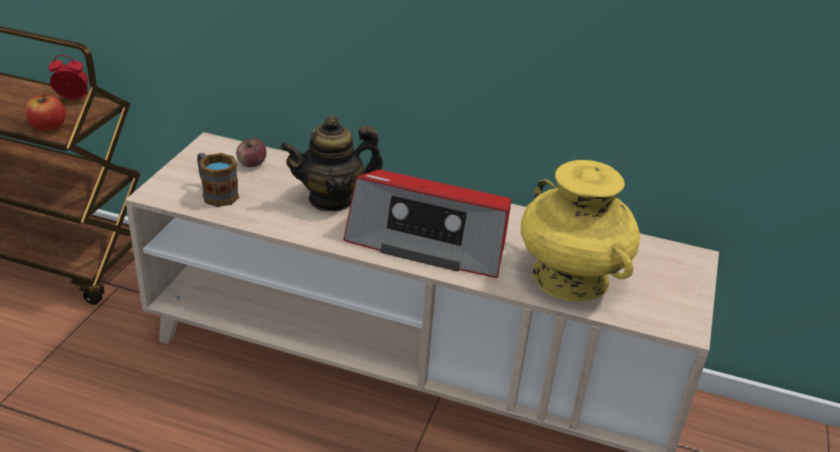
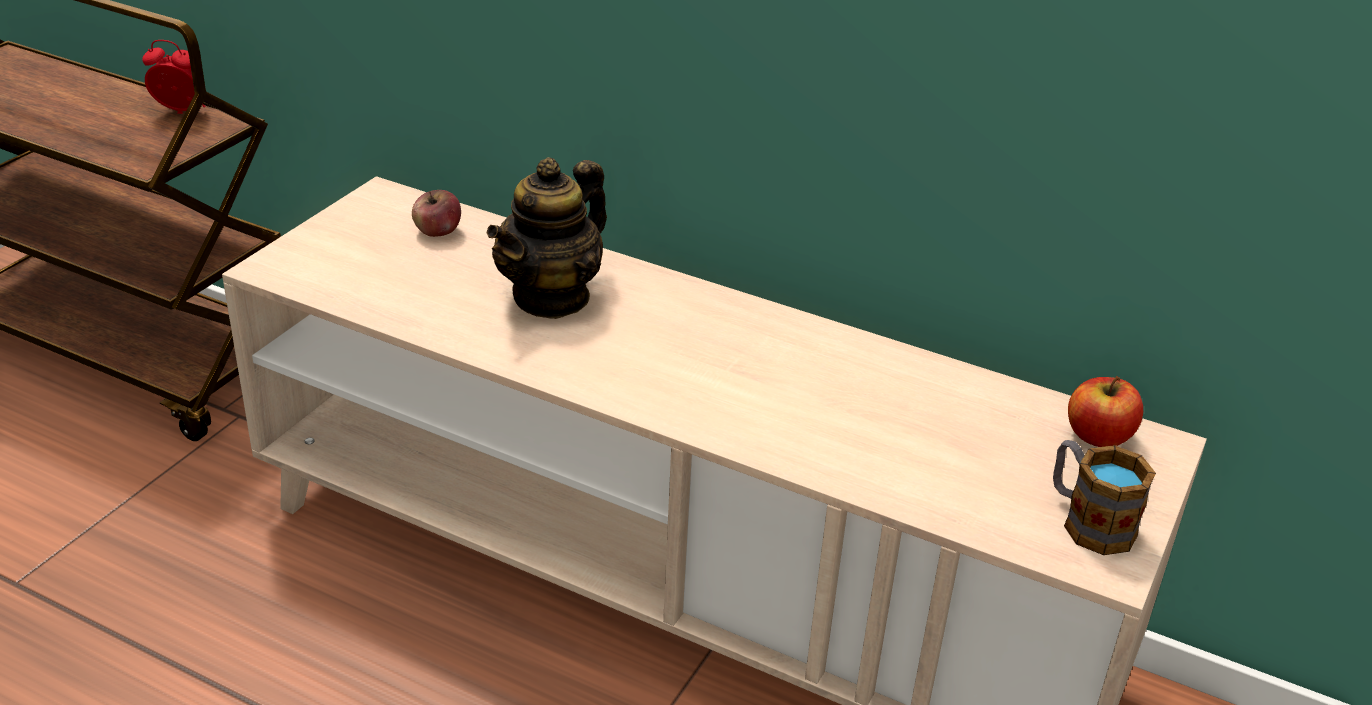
camera: 10 degrees right, 0 degrees up
(48, 127) = (129, 152): apple -> apple (1098, 436)
(216, 193) = (366, 274): mug -> mug (1087, 521)
(332, 199) = (551, 297): teapot -> teapot turned 45 degrees counterclockwise
(430, 240) = (695, 378): radio -> none
(571, 277) = (923, 461): yellow vase -> none

